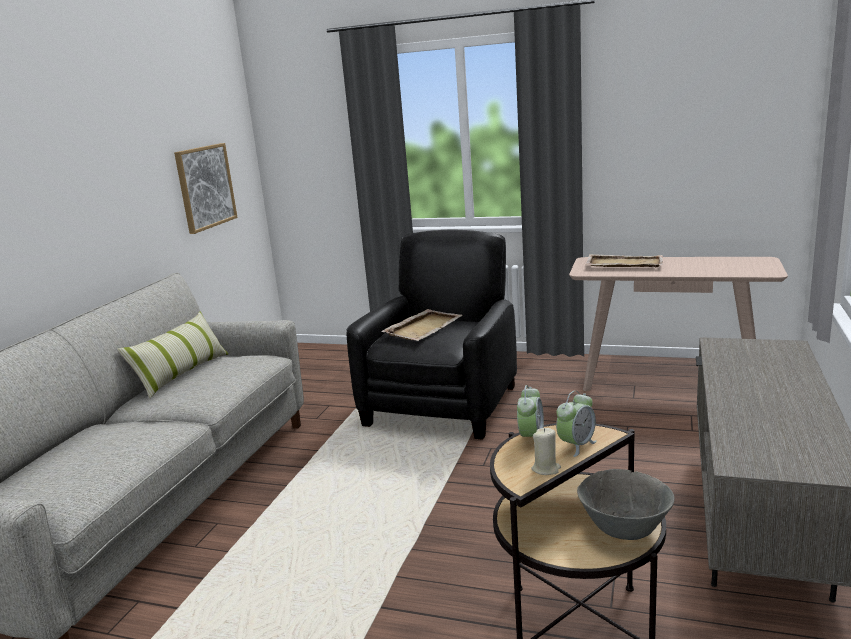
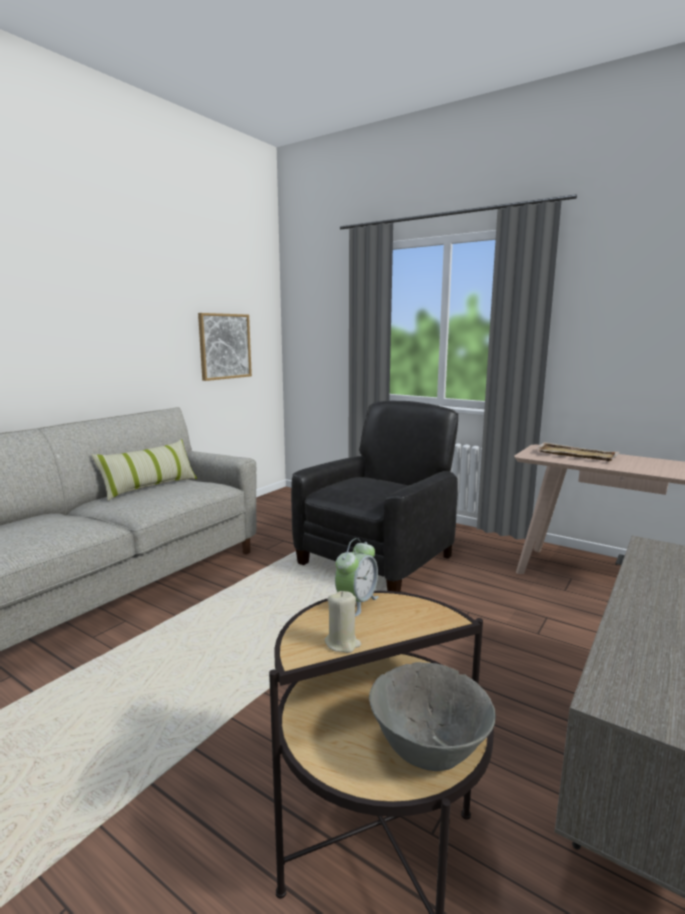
camera: 15 degrees right, 5 degrees down
(423, 327) = (365, 483): beige tray -> none
(576, 445) = (400, 623): alarm clock -> none

